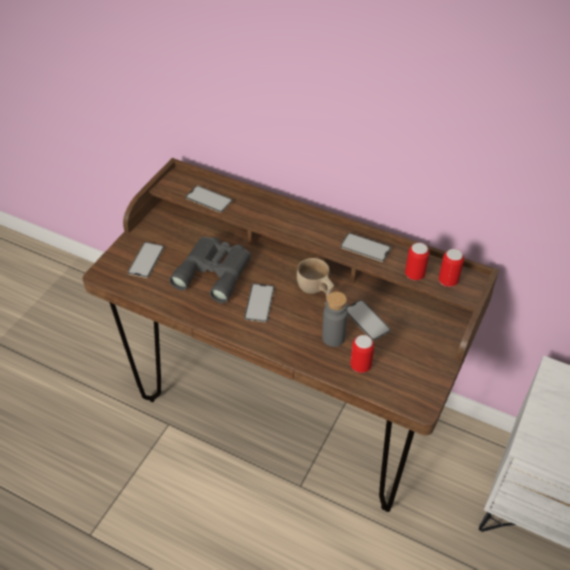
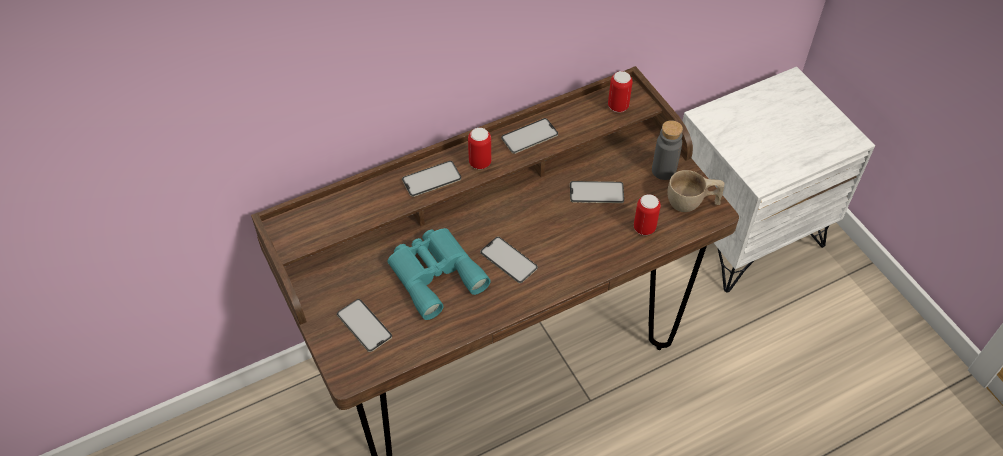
camera: 55 degrees left, 5 degrees up
(208, 199) = (348, 218): phone -> phone (431, 179)
(215, 271) = (435, 273): grey binoculars -> turquoise binoculars
(315, 291) = (531, 209): beige cup -> beige cup (692, 203)
(333, 337) = (597, 228): grey bottle -> grey bottle (663, 170)
(414, 275) = (592, 123): can -> can (480, 163)

